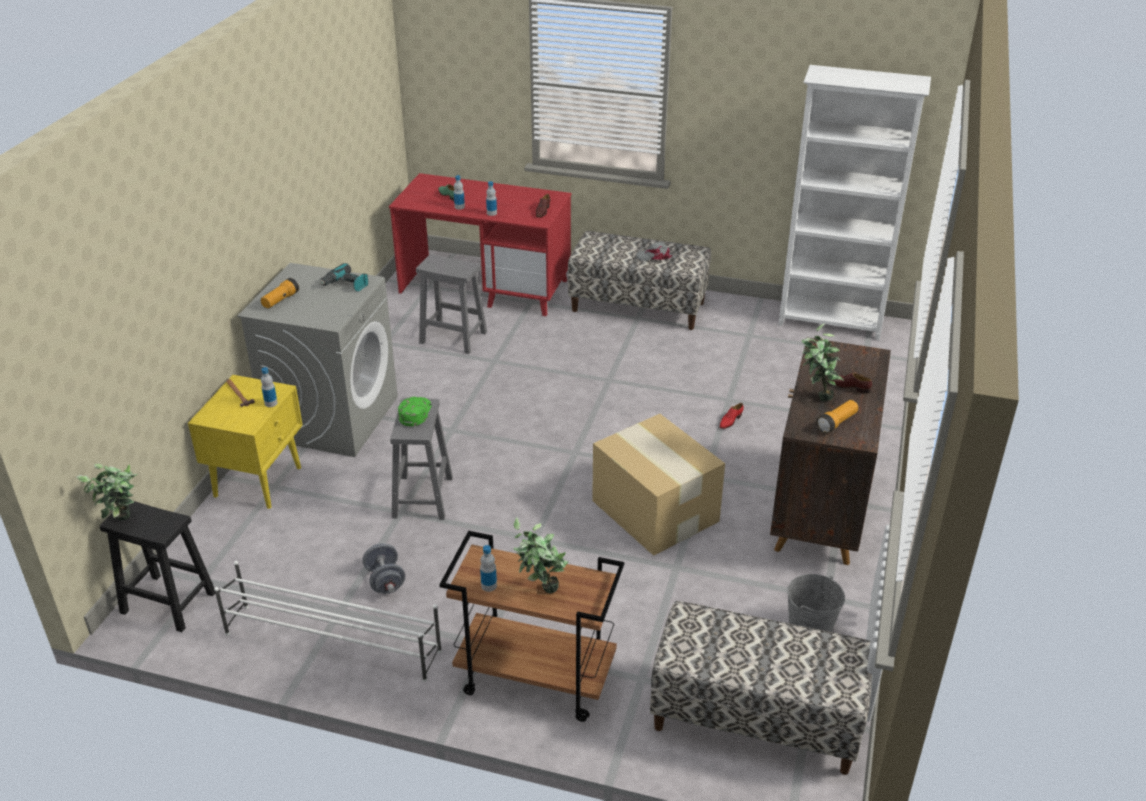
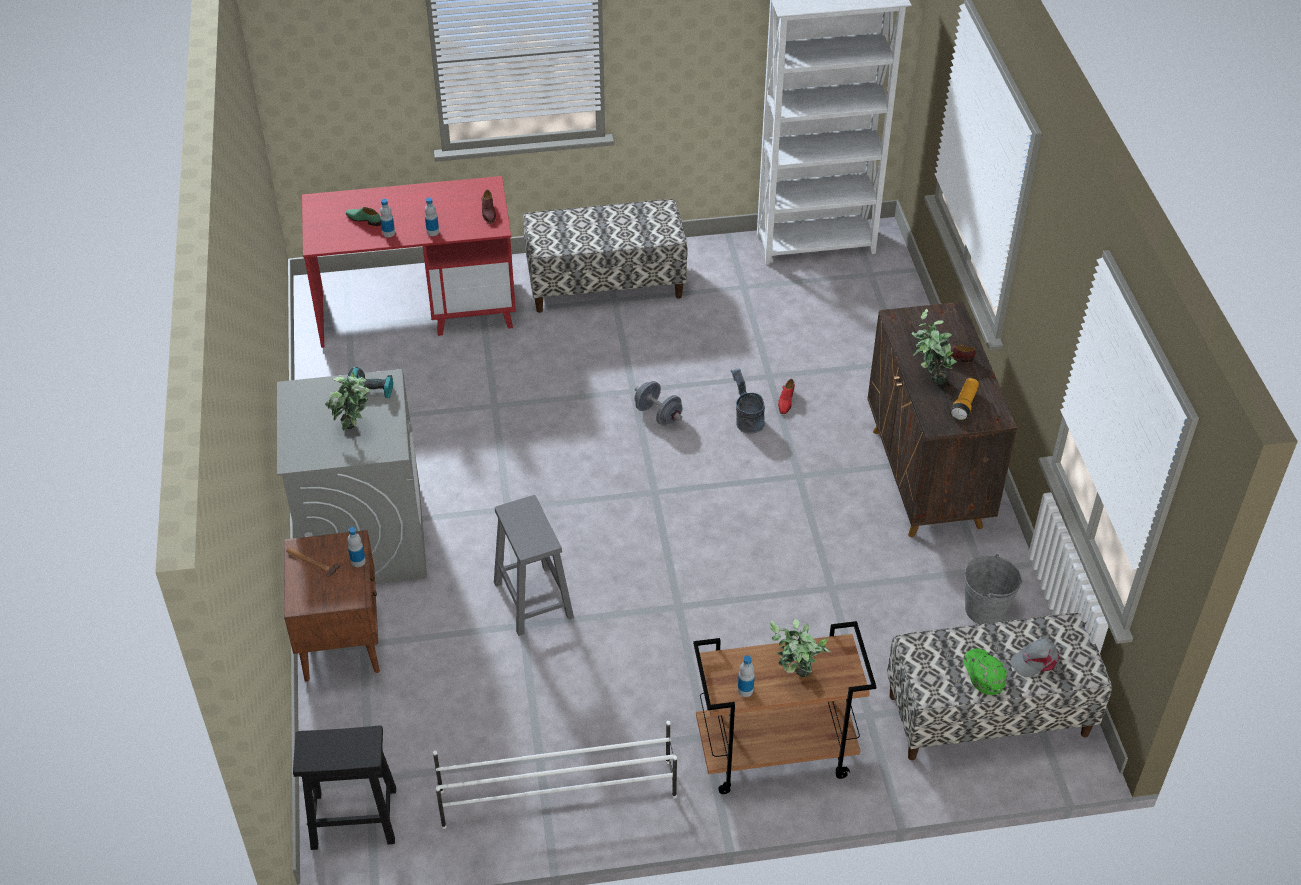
camera: 25 degrees left, 10 degrees up
(122, 523) = (316, 760): potted plant -> potted plant (354, 431)
(259, 481) = (342, 644): yellow nightstand -> brown nightstand
(280, 300) = (310, 438): flashlight -> none
(385, 581) = (562, 708): grey dumbbell -> grey dumbbell (658, 415)
(414, 413) = (523, 520): green cap -> green cap (983, 673)
(452, 337) = (426, 389): grey stool -> none
(654, 256) = (623, 228): grey cap -> grey cap (1035, 660)
(655, 512) = (776, 534): cardboard box -> none
(688, 425) = (747, 420): none -> grey bucket

